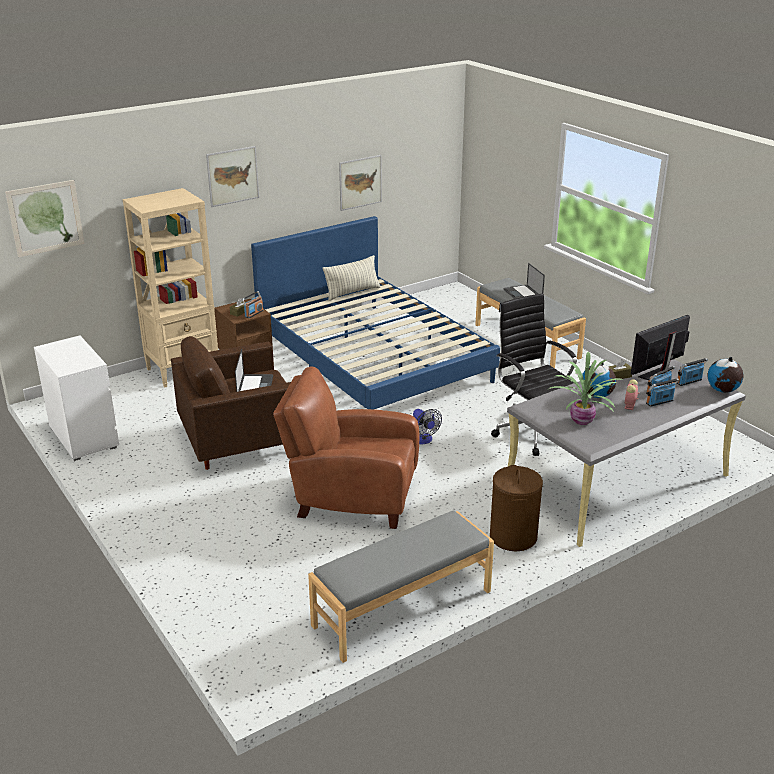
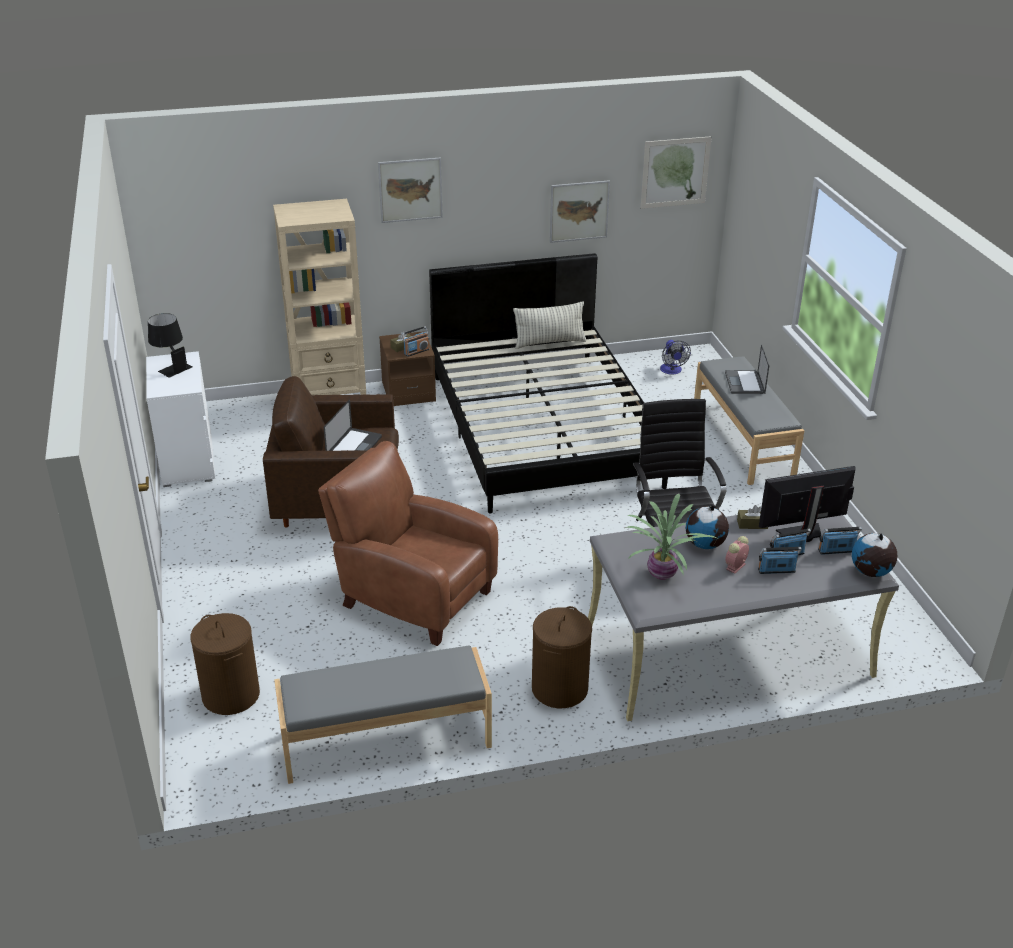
camera: 20 degrees right, 5 degrees up
(46, 218) = (185, 216): picture -> picture (675, 172)
(63, 350) = (171, 367): none -> black table lamp
(245, 607) = (230, 695): none -> brown laundry basket
(372, 359) = (543, 428): blue bed -> black bed
(423, 440) = (535, 545): fan -> fan (672, 371)

